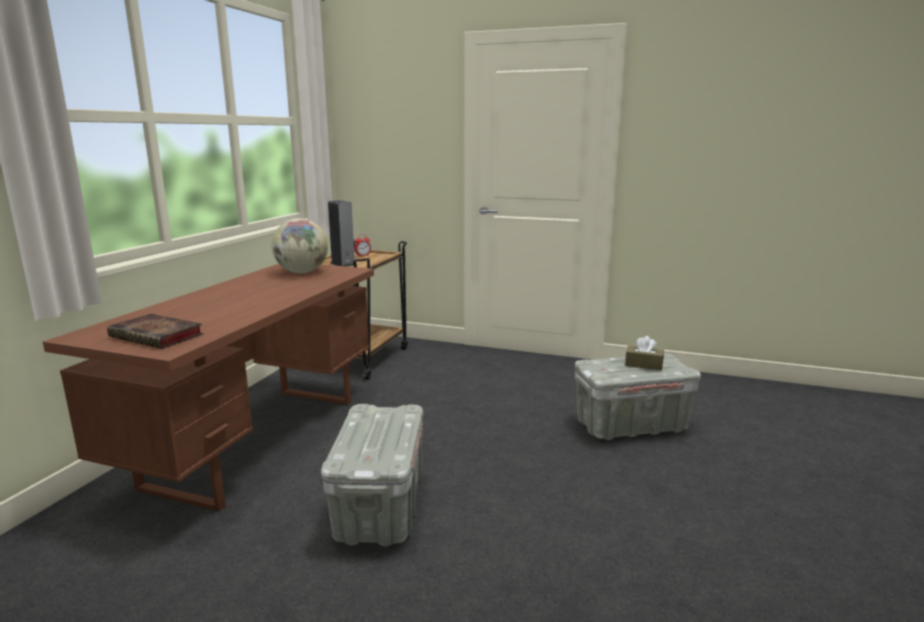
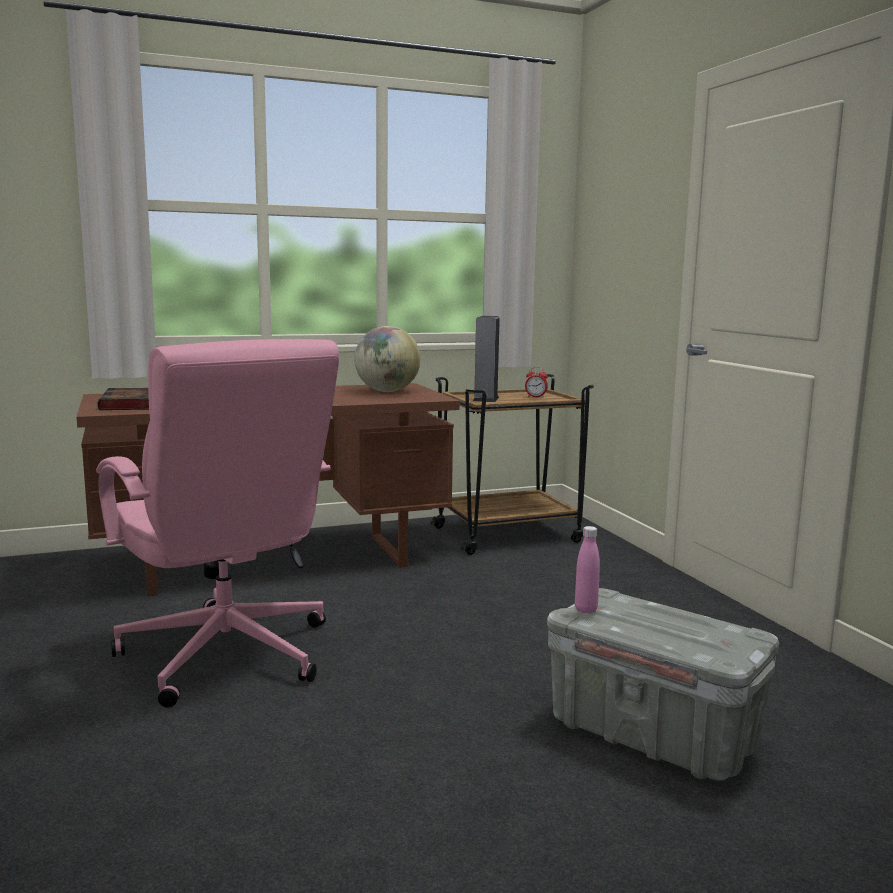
camera: 50 degrees right, 5 degrees down
(380, 507) = (226, 652): grey storage box -> pink office chair
(604, 372) = (585, 610): none -> pink bottle
(643, 365) = (674, 626): brown tissue box -> none

